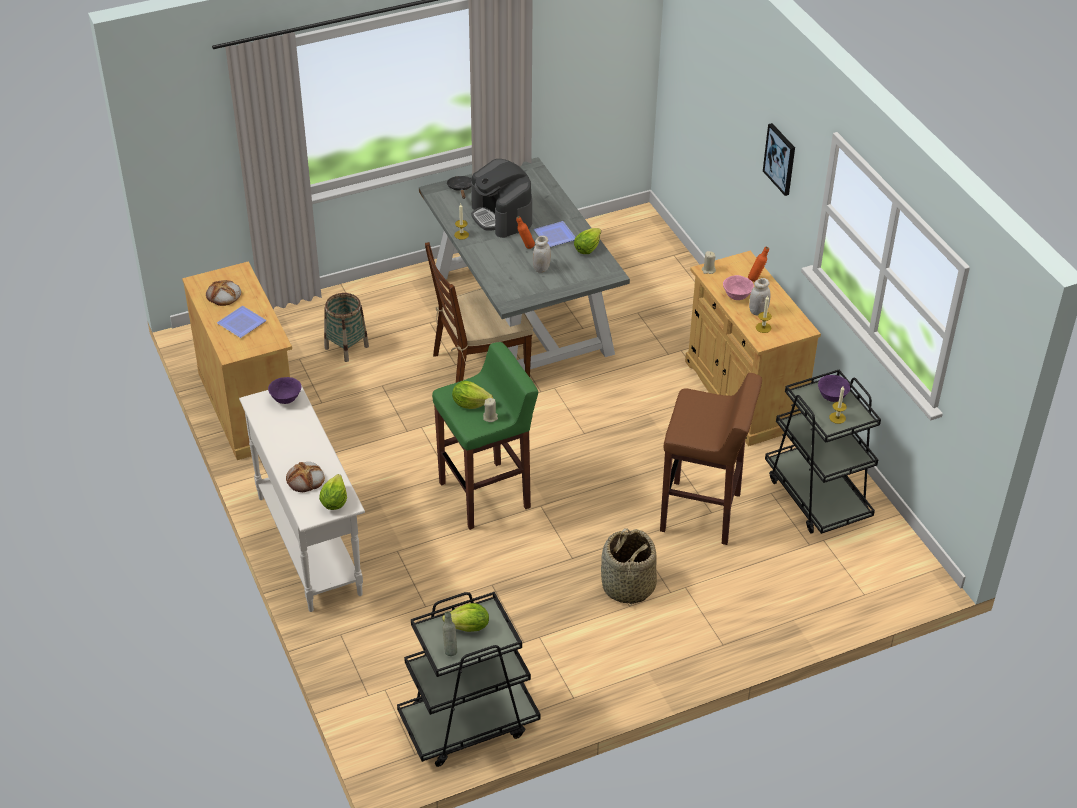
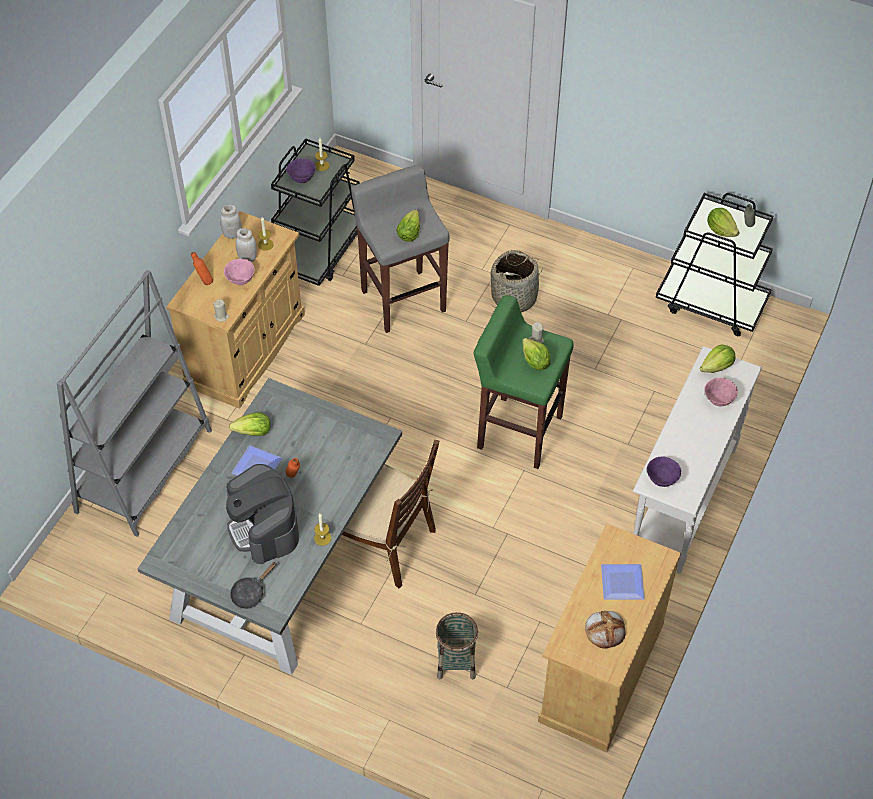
camera: 130 degrees left, 10 degrees up
(306, 479) = (718, 400): bread -> pink bowl
(502, 216) = (264, 527): coffee machine -> coffee machine turned 135 degrees clockwise
(541, 268) = (314, 445): white jar -> white jar (232, 234)
(677, 291) = (144, 471): none -> grey bookcase
(690, 416) = (409, 233): none -> lettuce
(702, 513) = (403, 300): brown stool -> grey stool
(780, 159) = (126, 225): picture -> none

